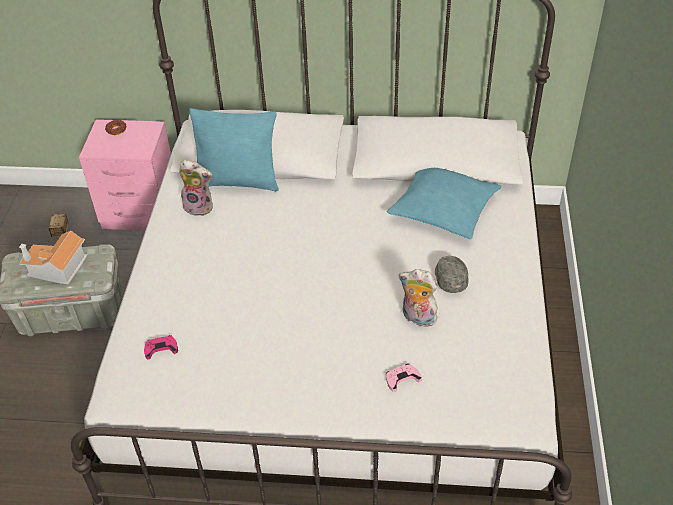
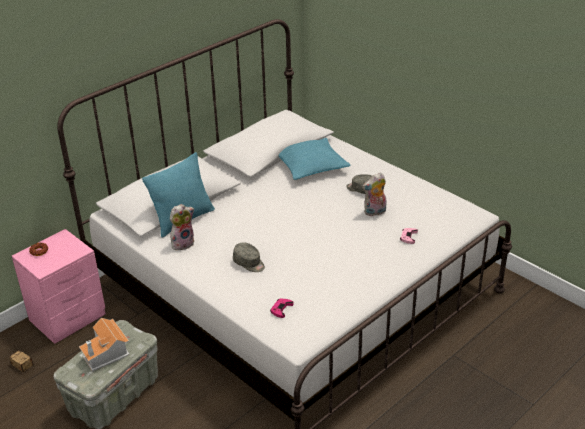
camera: 50 degrees left, 10 degrees down
(214, 275) = (249, 263): none -> grey cap

